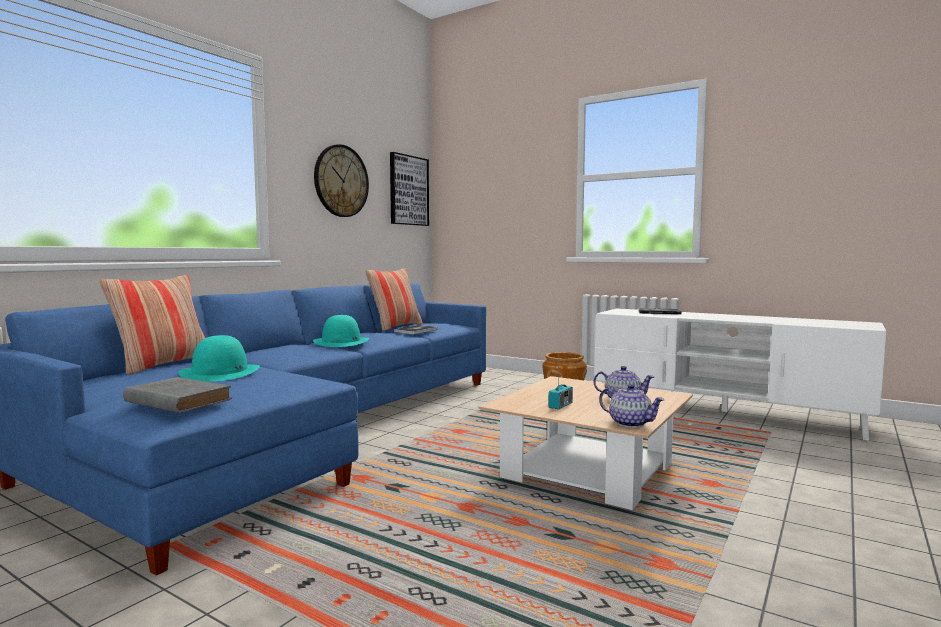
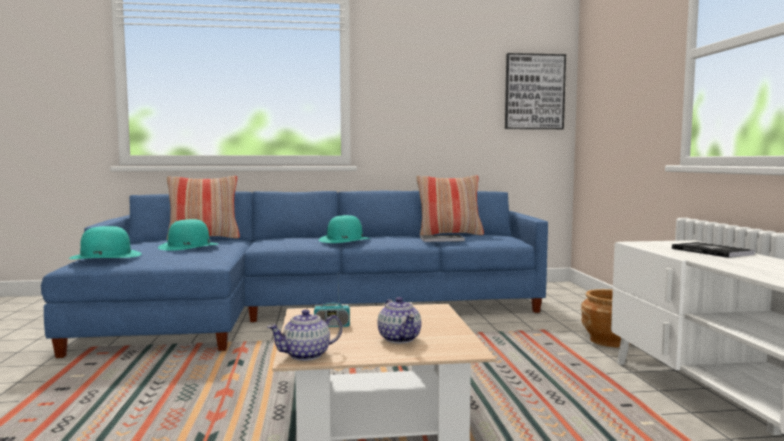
camera: 50 degrees right, 0 degrees up
(176, 400) = (106, 256): grey book -> turquoise hat
(341, 181) = (436, 90): wall clock -> none
(629, 423) = (307, 355): teapot -> teapot turned 60 degrees clockwise

